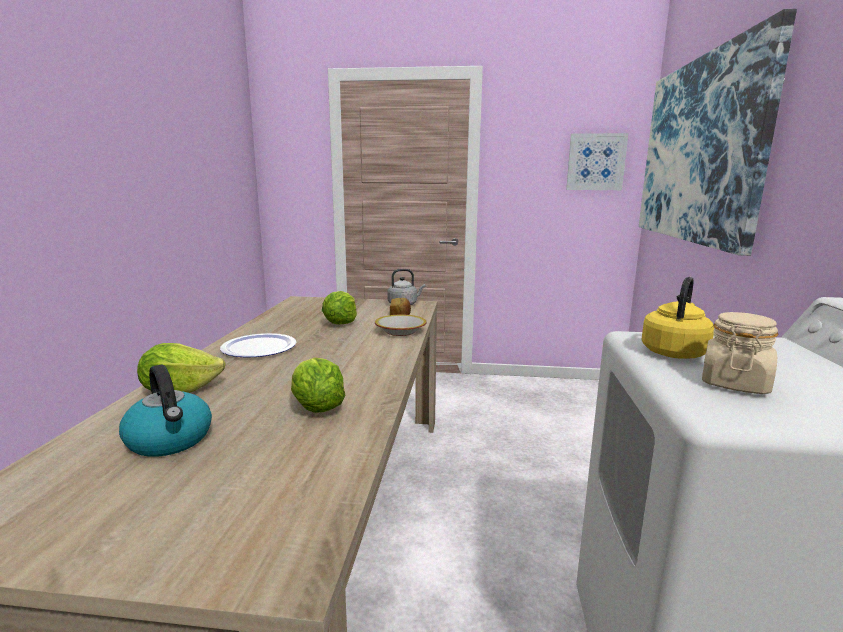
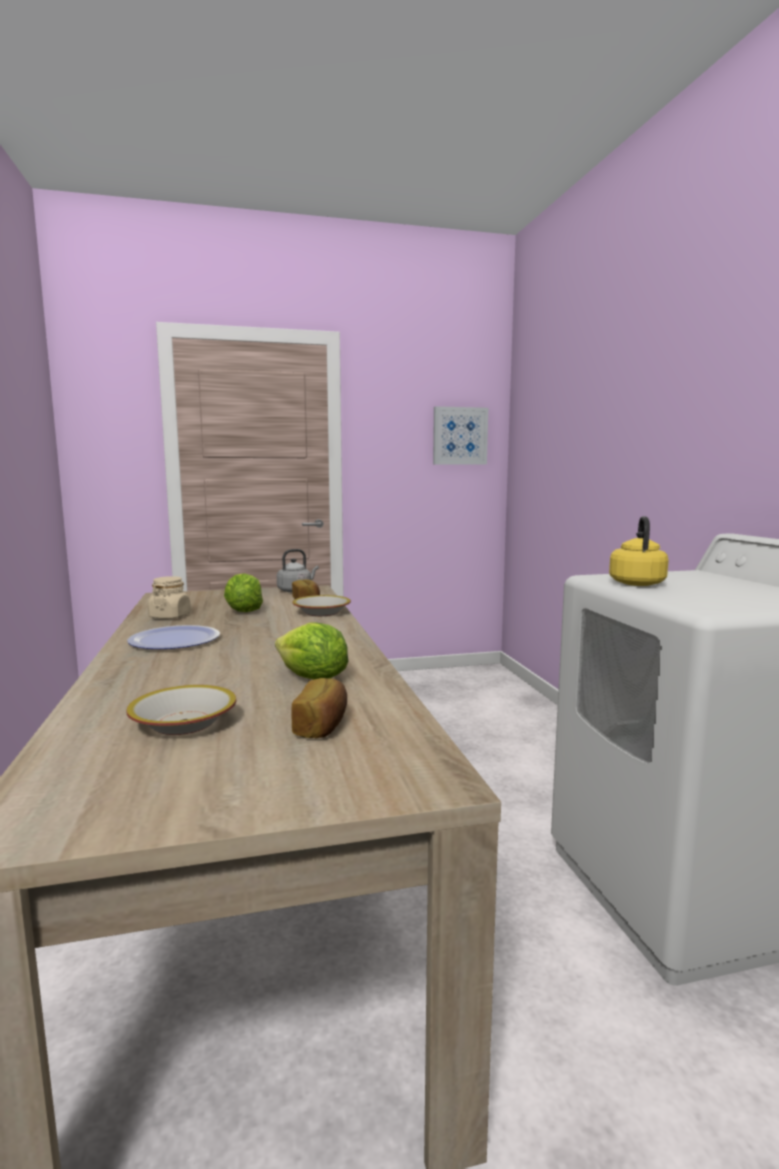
camera: 20 degrees left, 5 degrees down
(170, 440) = (184, 723): kettle -> bowl
(180, 390) = (131, 685): lettuce -> none
(267, 468) = (323, 726): none -> bread
(699, 150) = (568, 423): picture -> none
(734, 383) = (699, 595): beige jar -> beige jar (170, 616)

